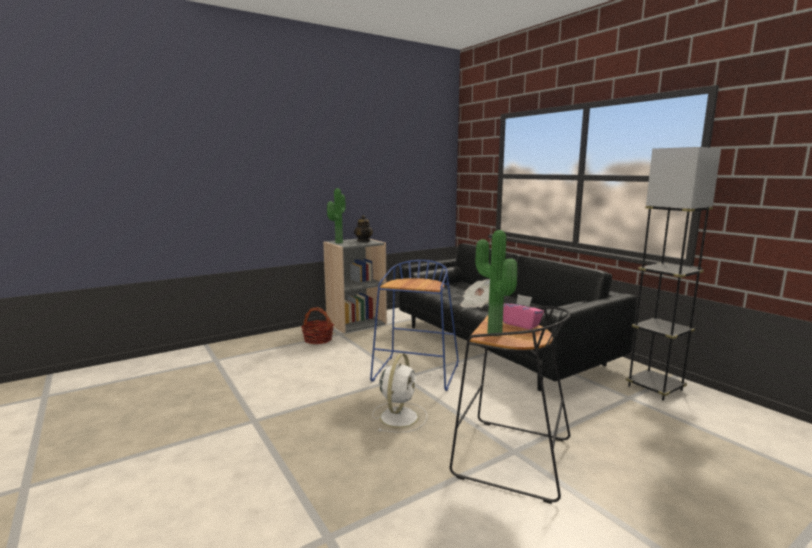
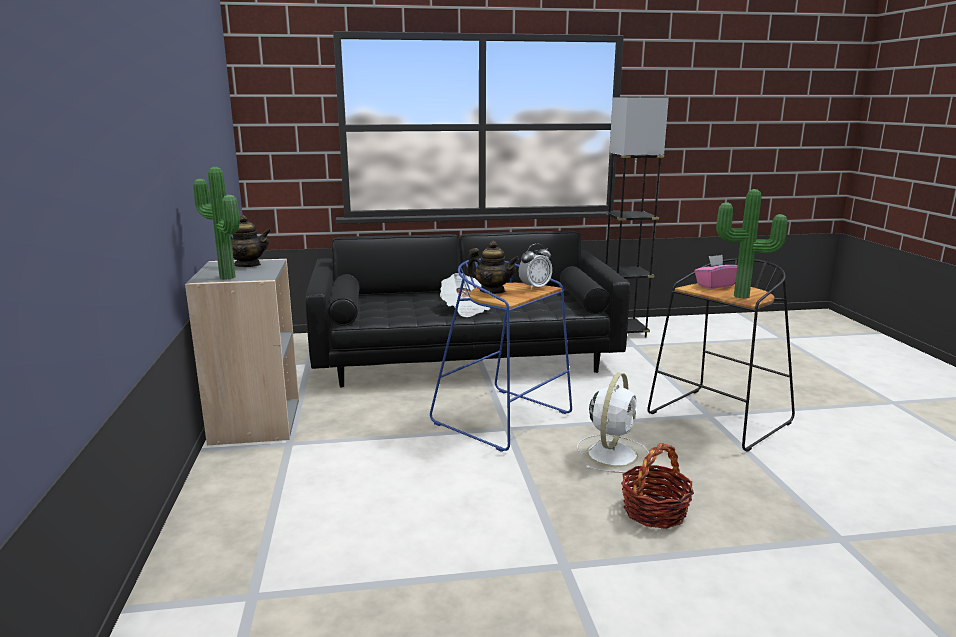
camera: 65 degrees left, 5 degrees up
(318, 339) = (289, 466): basket -> basket (654, 511)
(399, 416) = (612, 453): white fan -> white fan turned 75 degrees clockwise
(409, 280) = (492, 291): none -> teapot
(429, 285) = (535, 287): none -> alarm clock

